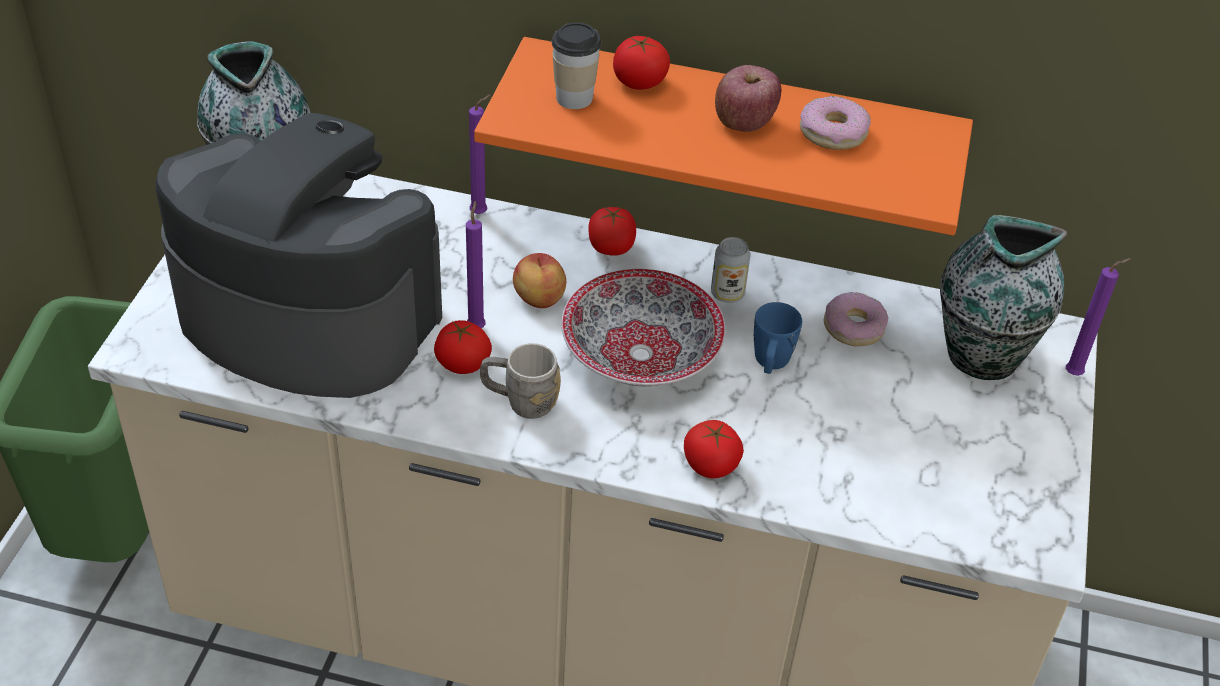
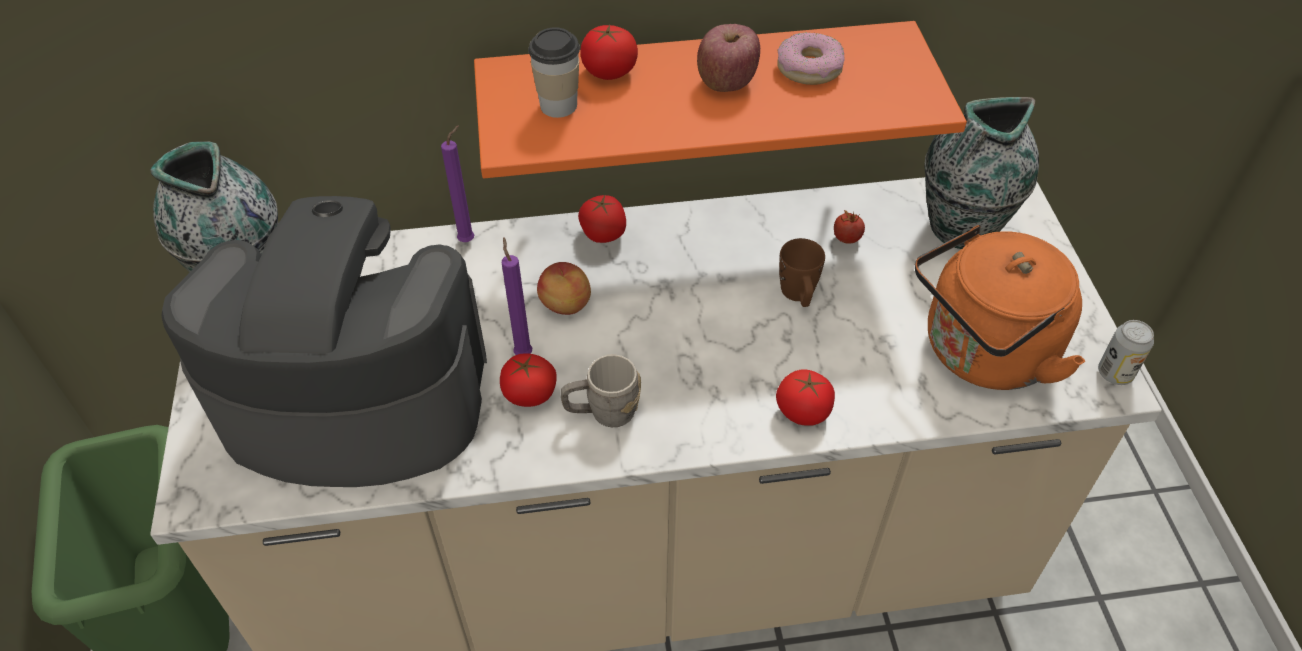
camera: 20 degrees left, 5 degrees up
(639, 354) = (683, 327): bowl -> none
(727, 293) = (726, 243): can -> can (1115, 373)
(770, 363) = (798, 295): blue mug -> brown mug
(853, 327) = (847, 238): donut -> tomato
(925, 476) = (982, 354): none -> orange kettle
(1076, 374) = (1041, 218): purple candle -> none

